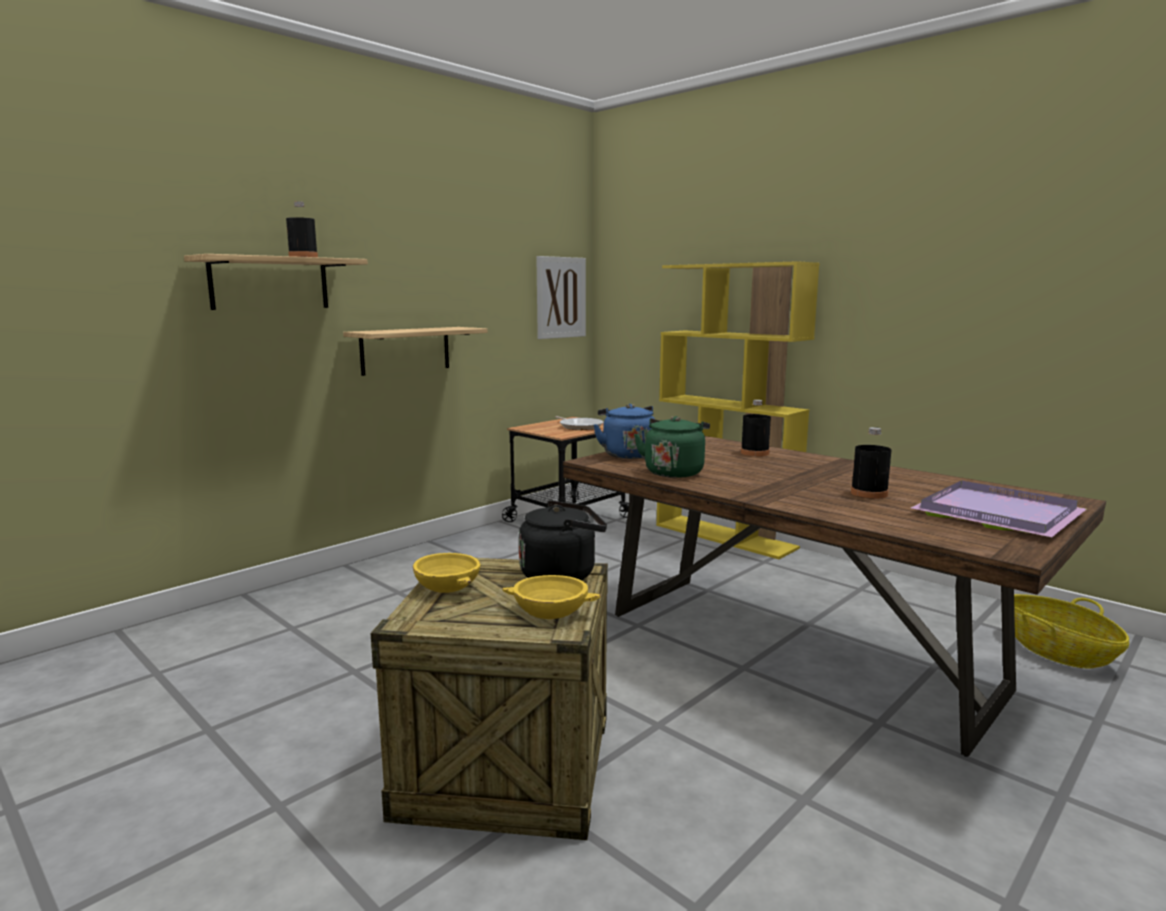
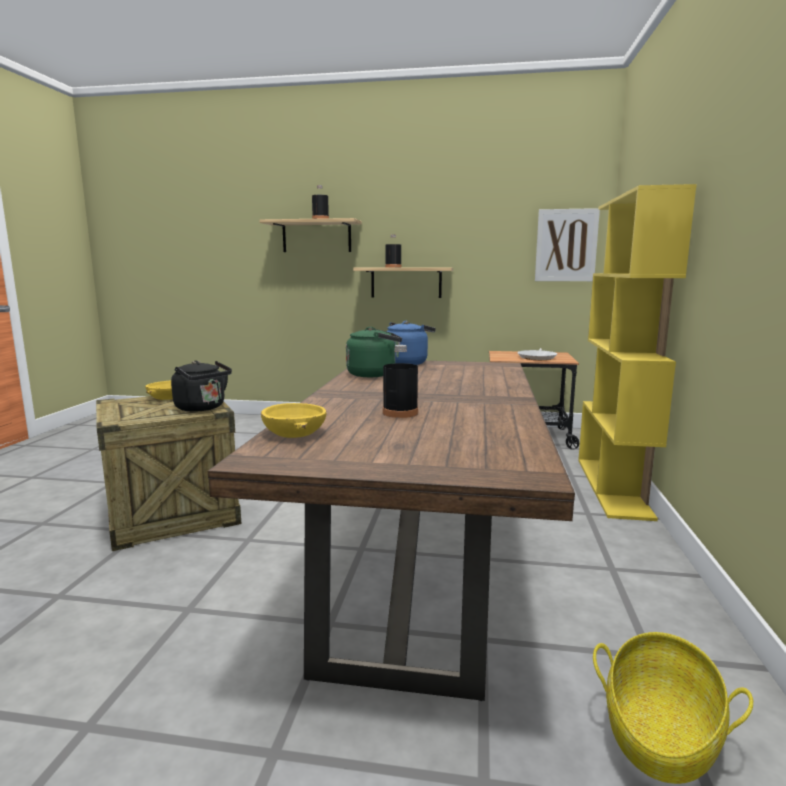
camera: 55 degrees right, 0 degrees up
(550, 612) = (143, 416): yellow bowl -> yellow bowl (293, 433)
(755, 453) = (486, 379): black bottle -> black bottle (393, 267)
(1001, 514) = (400, 451): purple tray -> none

